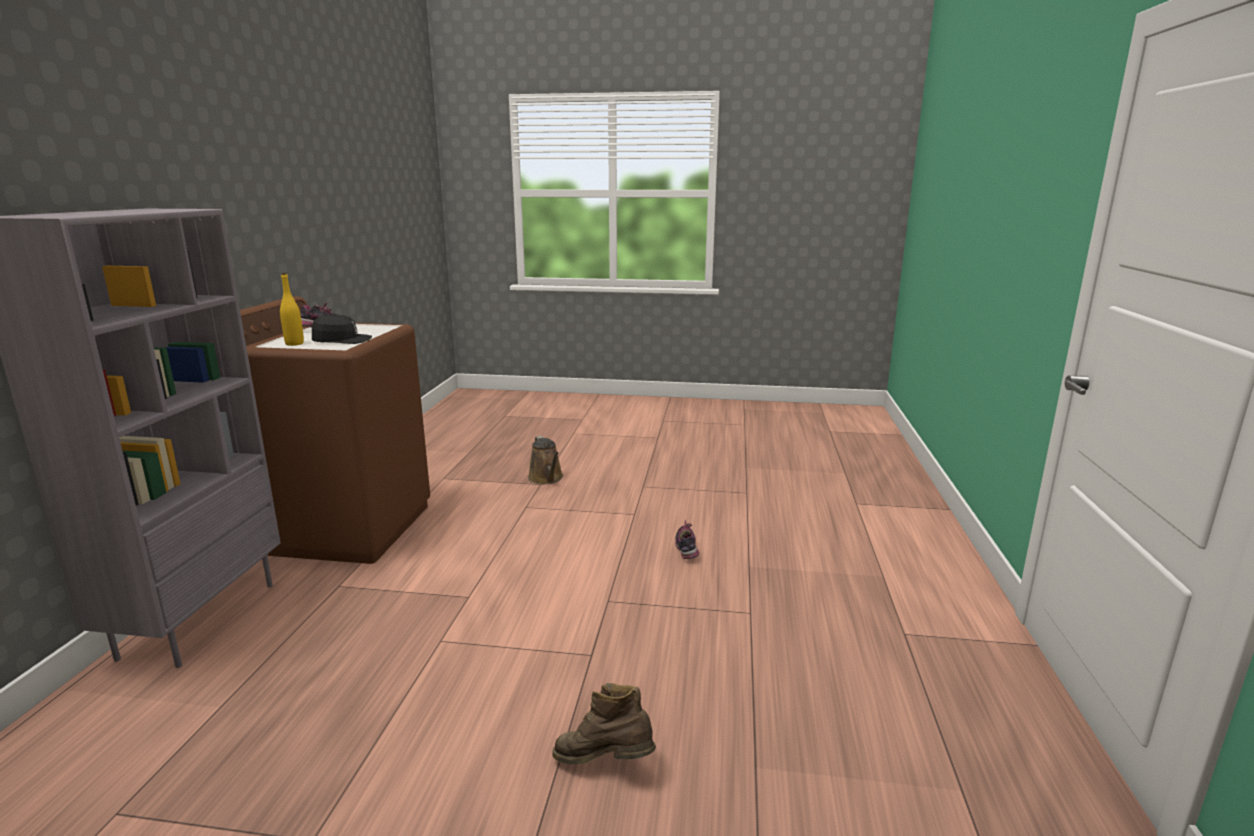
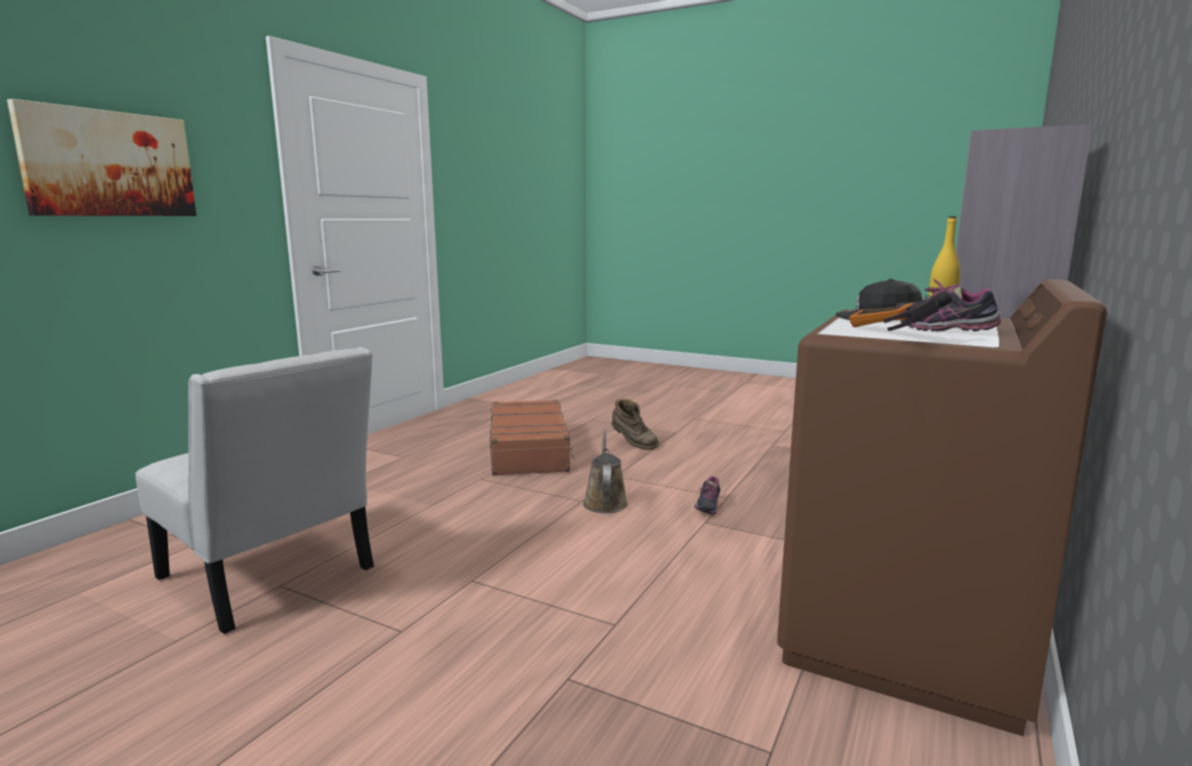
camera: 160 degrees left, 5 degrees down
(368, 325) = (882, 335): none -> hammer
(546, 479) = (548, 693): brown watering can -> brown watering can (605, 502)
(687, 550) = (466, 527): shoe -> shoe (706, 507)
(758, 692) = (530, 451): none -> brown suitcase
(760, 495) = (271, 578): none -> white chair
(1008, 218) = (109, 164): none -> picture

